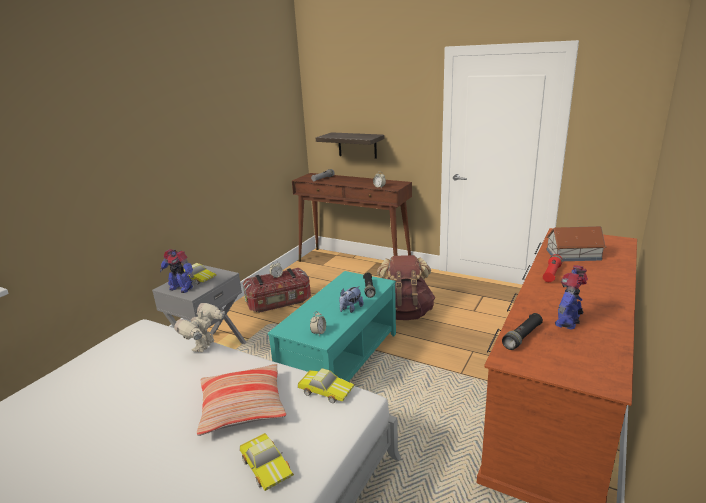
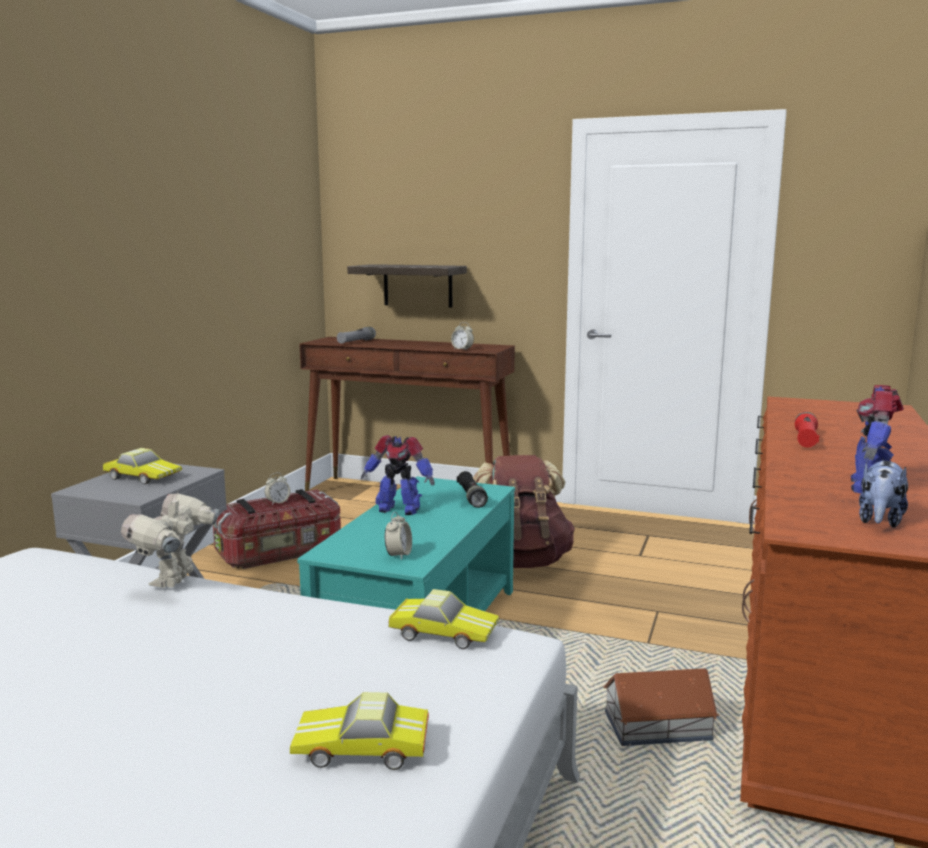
camera: 10 degrees left, 10 degrees down
(181, 288) = (113, 490): toy robot -> toy robot (398, 509)
(242, 406) = (280, 663): pillow -> none
(267, 465) = (363, 749): toy car -> toy car turned 135 degrees clockwise
(350, 309) = (448, 523): plush toy -> plush toy (879, 521)
(522, 337) = (807, 505): black flashlight -> none
(572, 254) = (824, 421): toy house -> toy house (656, 727)

